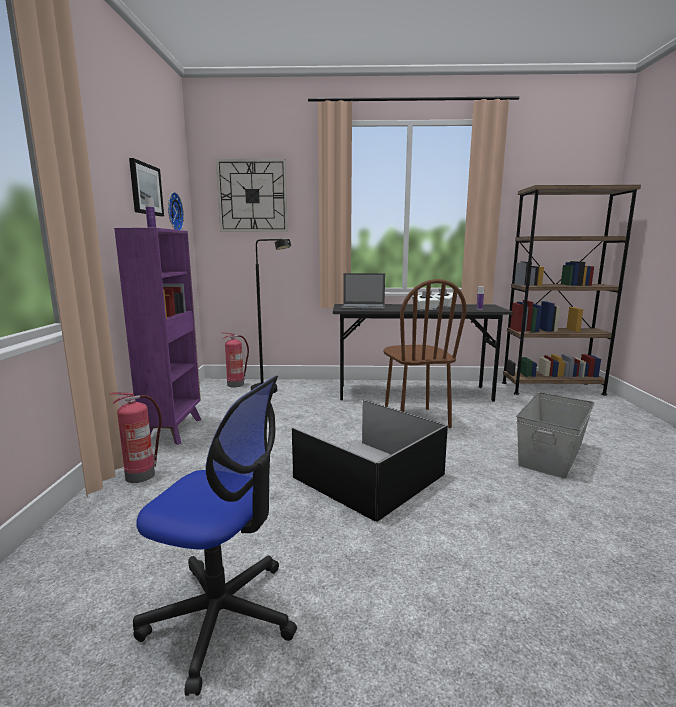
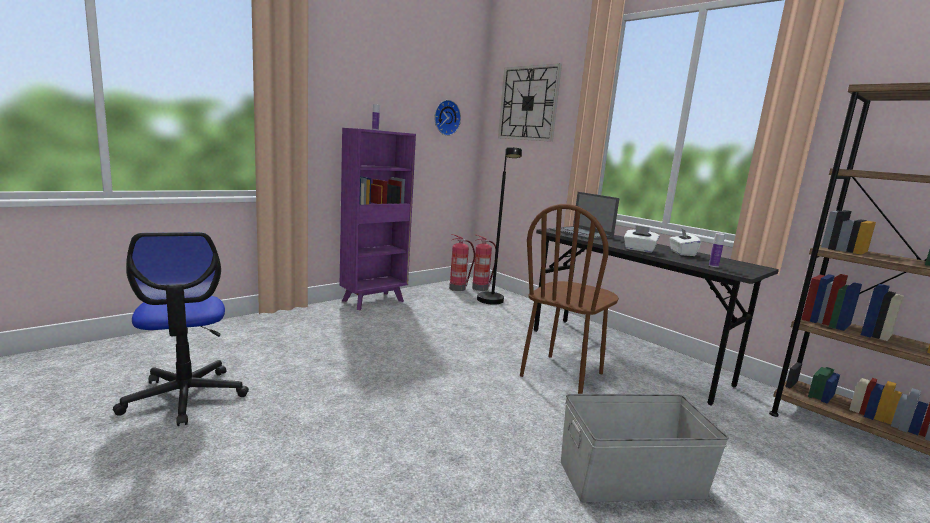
camera: 45 degrees right, 0 degrees up
(141, 475) = (305, 317): fire extinguisher -> fire extinguisher (458, 288)
(146, 189) = (404, 97): picture -> none
(370, 475) = (415, 387): black storage box -> none

